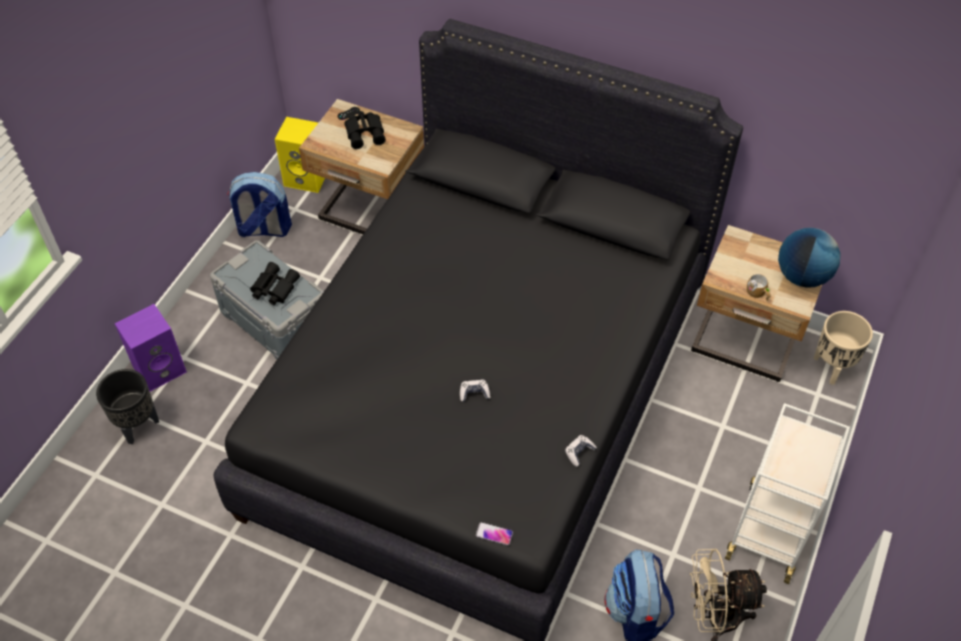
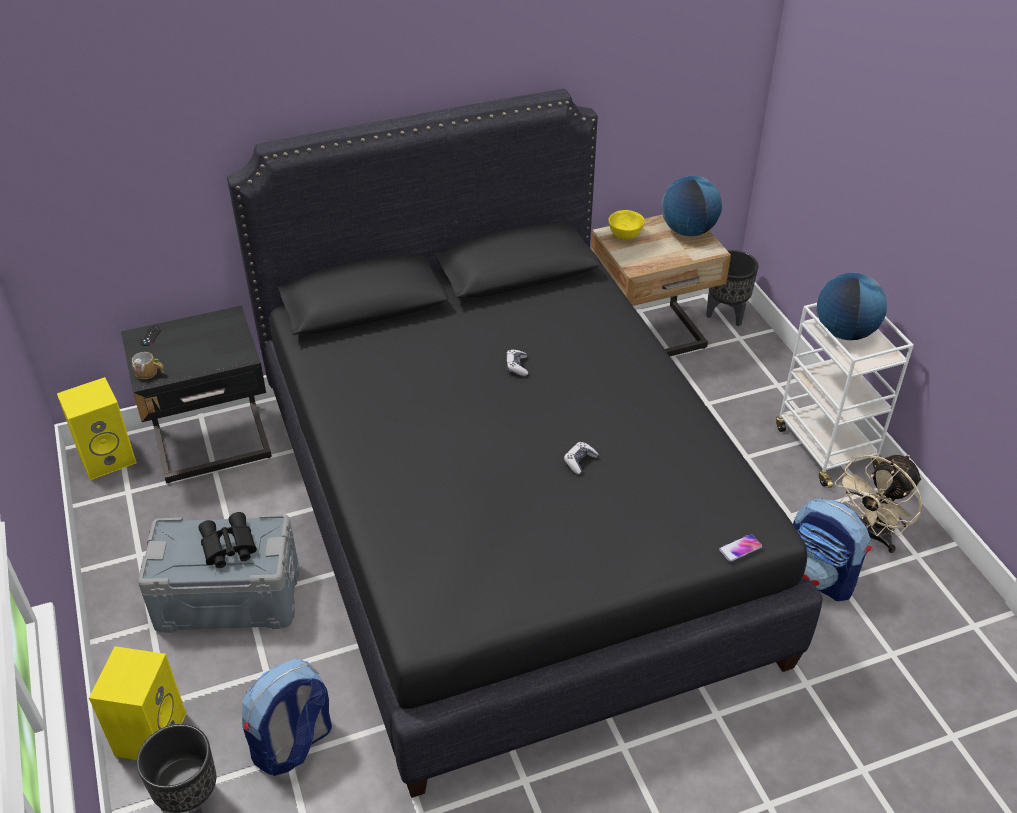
camera: 45 degrees left, 10 degrees down
(160, 368) = (150, 732): purple speaker -> yellow speaker
(263, 229) = (114, 530): backpack -> backpack (293, 745)
(366, 133) = (190, 341): black binoculars -> none
(370, 213) = (214, 446): beige nightstand -> black nightstand
(579, 452) = (717, 442): game controller -> game controller (517, 366)
(745, 247) = (624, 236): none -> yellow bowl
(757, 293) = (675, 260): mug -> mug (150, 373)
(802, 448) = (844, 332): none -> globe
(832, 368) = (726, 315): beige planter -> black planter

